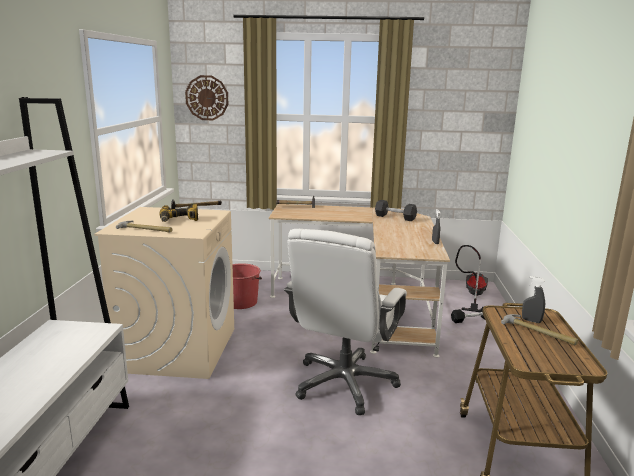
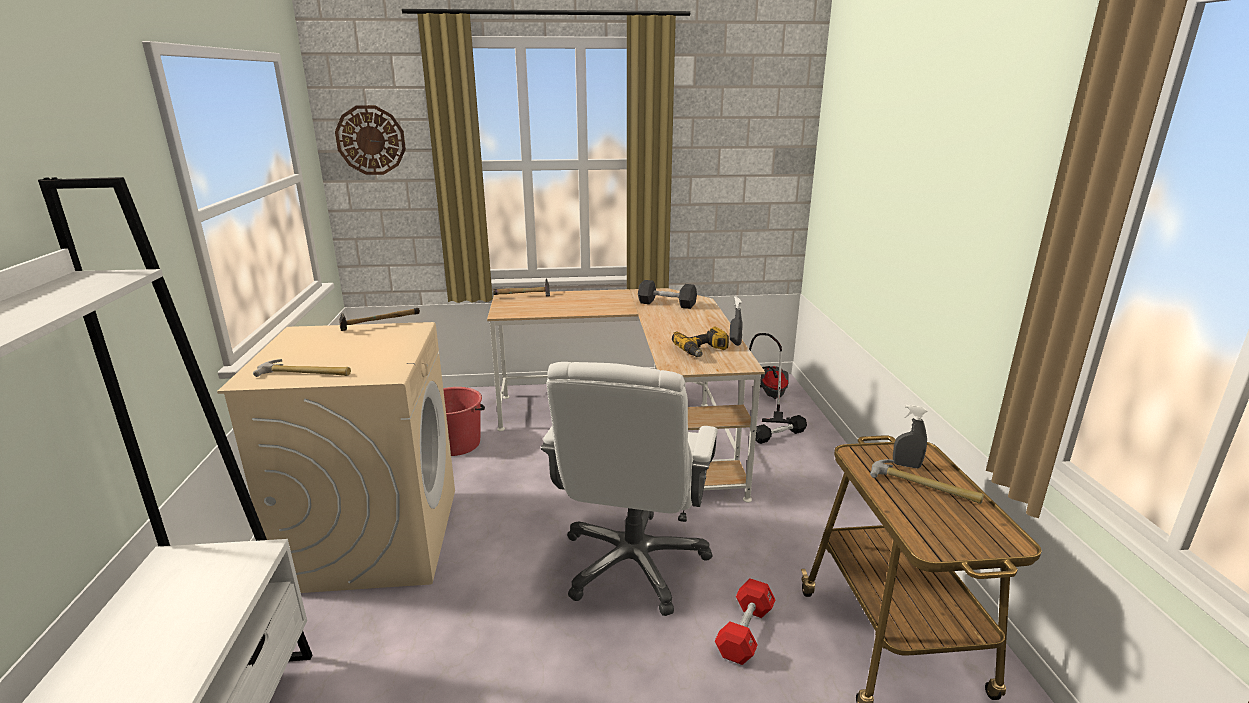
camera: 10 degrees left, 5 degrees up
(179, 220) = (357, 349): power drill -> power drill (702, 351)
(411, 432) = (745, 632): none -> red dumbbell

